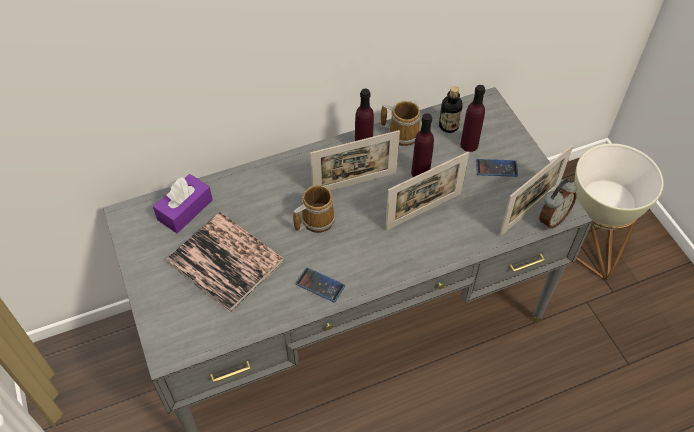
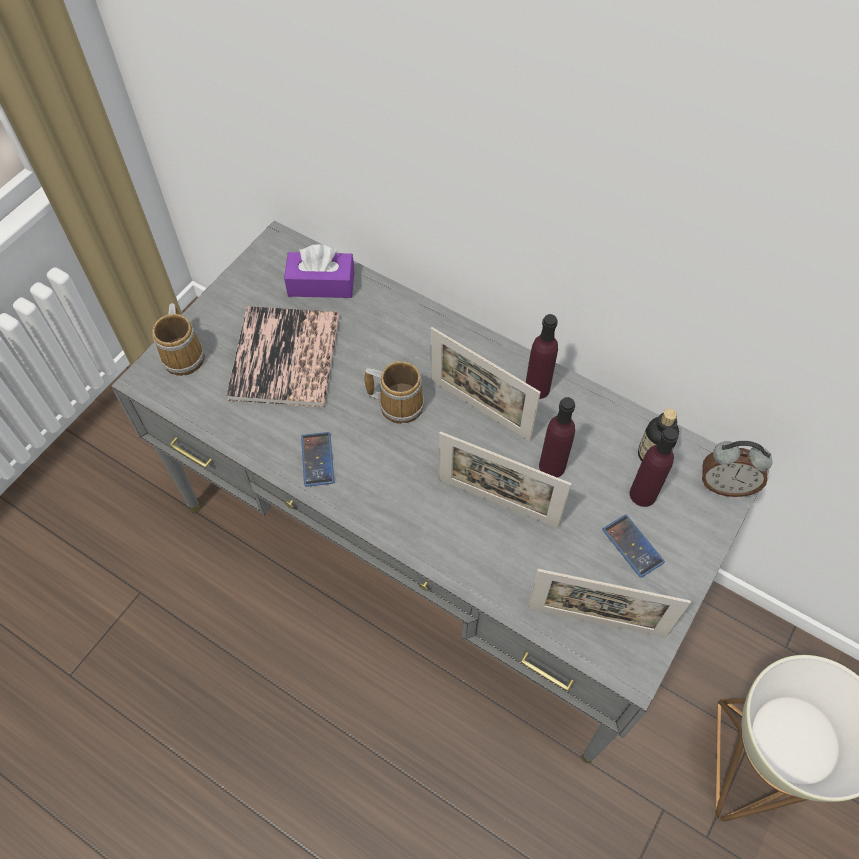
camera: 55 degrees right, 5 degrees up
(402, 133) = (595, 412): mug -> mug (184, 355)
(552, 219) = (606, 656): alarm clock -> alarm clock (725, 485)

